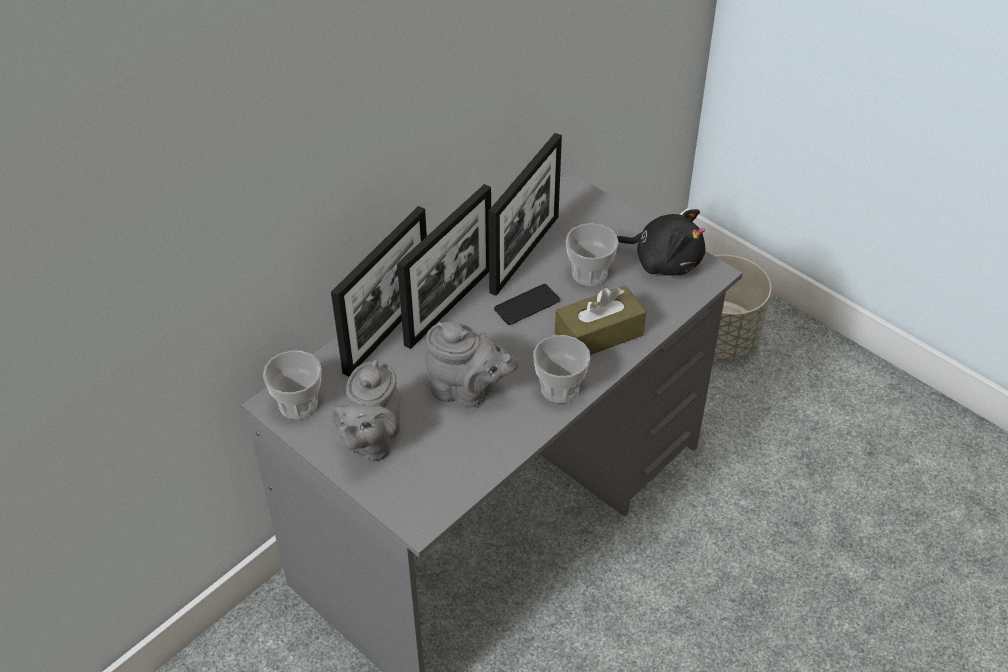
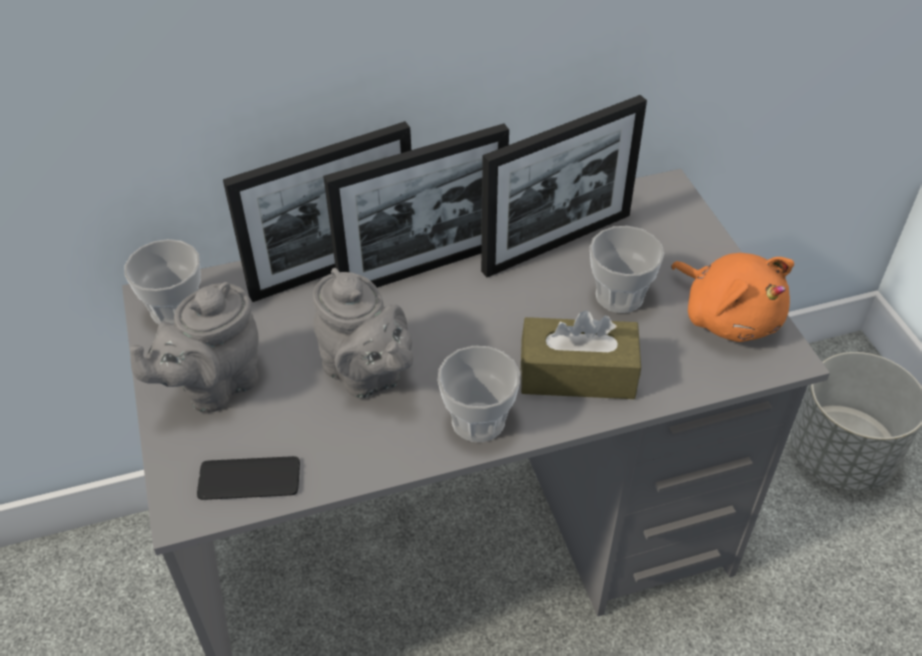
camera: 30 degrees right, 0 degrees up
(527, 305) = (515, 302): phone -> phone (249, 479)
(663, 261) = (728, 316): black plush toy -> orange plush toy

